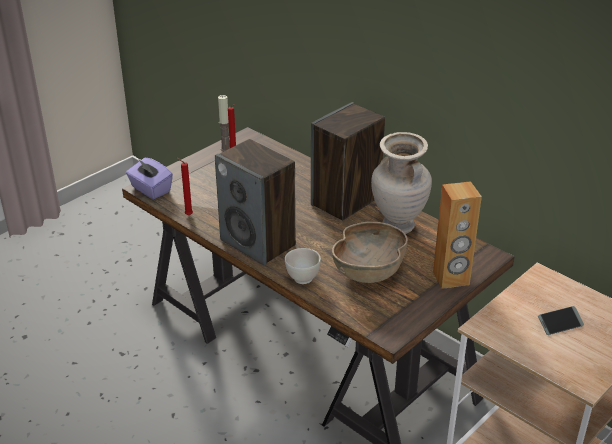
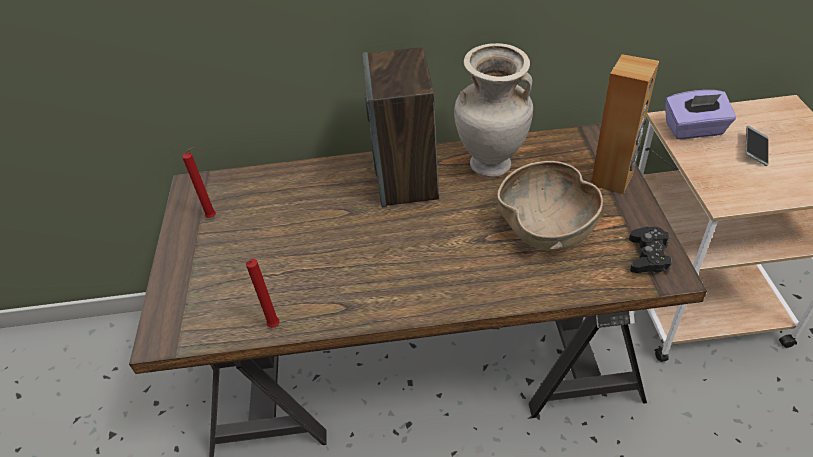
camera: 45 degrees left, 10 degrees up
(150, 189) = (172, 334): purple tissue box -> purple tissue box (694, 130)
(225, 149) = (188, 216): candle -> none
(258, 243) = (403, 290): speaker -> none
(302, 278) = (509, 289): white bowl -> none
(395, 319) = (648, 256): none -> black game controller

